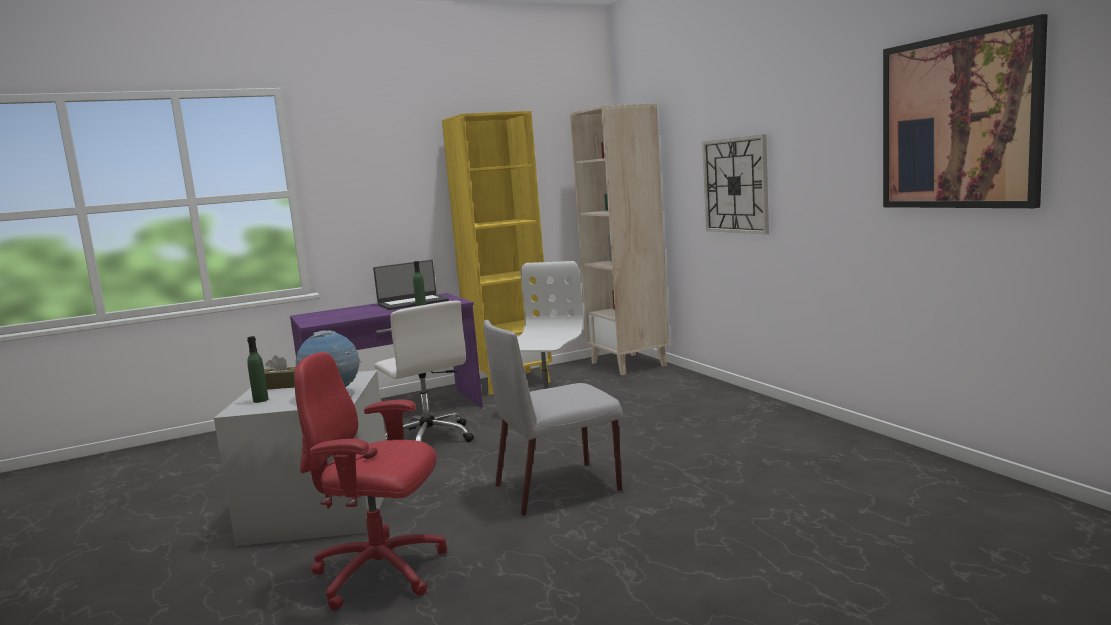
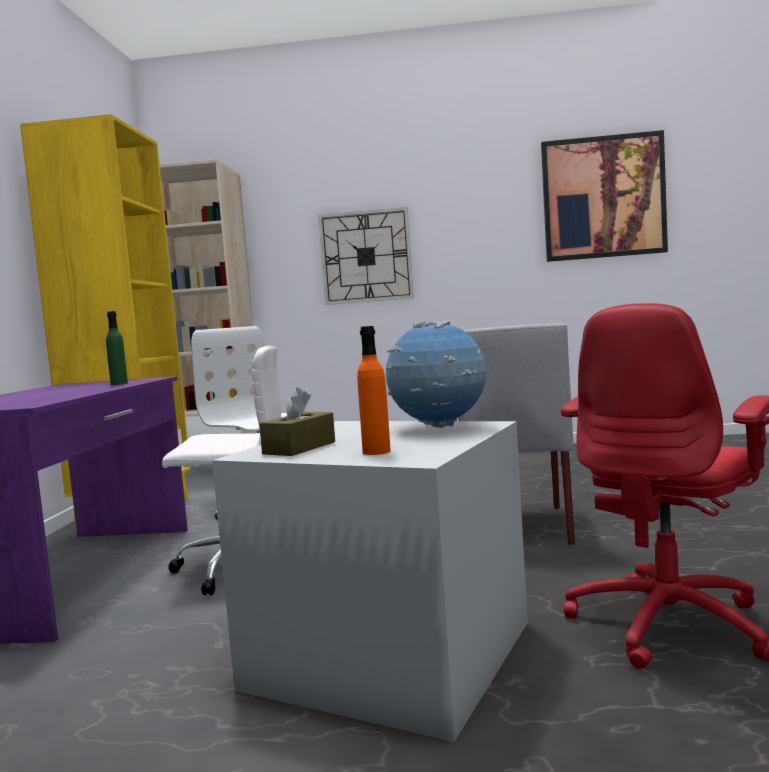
camera: 60 degrees left, 5 degrees down
(260, 400) = (376, 452): green bottle -> orange bottle
(412, 303) = (73, 387): laptop -> none

